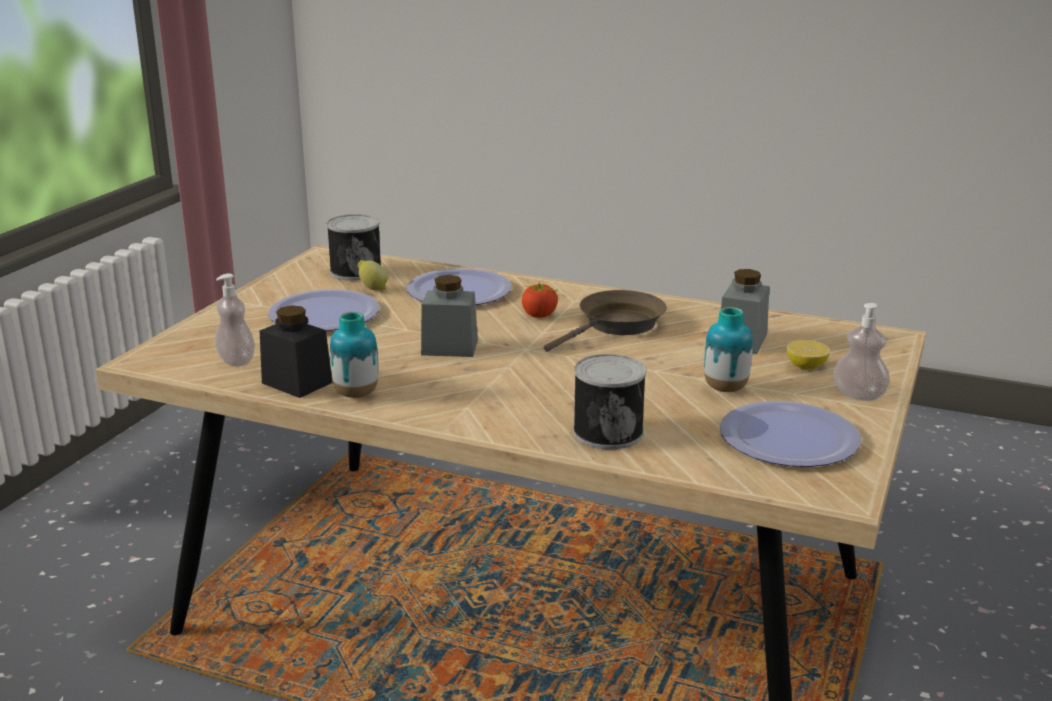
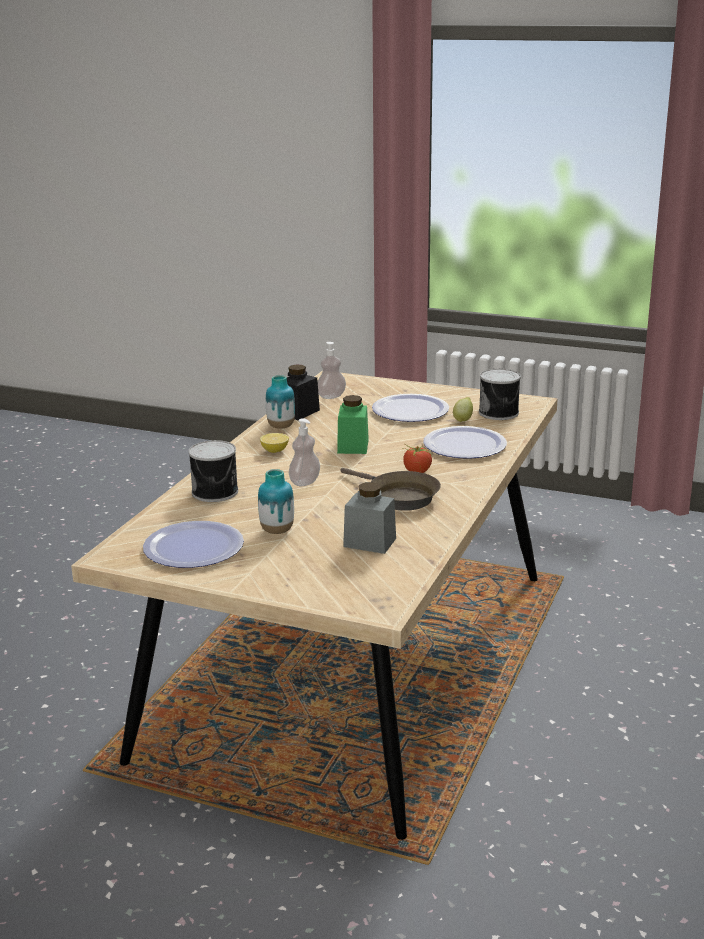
camera: 90 degrees right, 0 degrees up
(449, 347) = (353, 446): grey jar -> green jar
(806, 366) = (315, 564): lemon -> lemon (275, 451)
(859, 395) = (258, 580): soap dispenser -> soap dispenser (304, 482)

